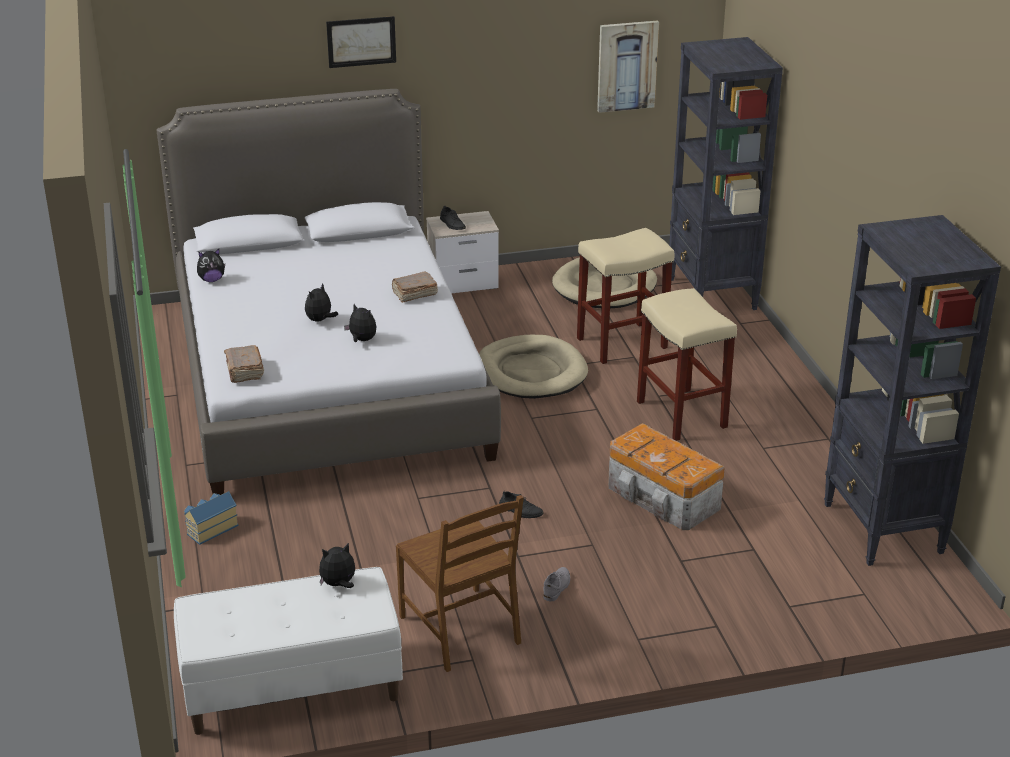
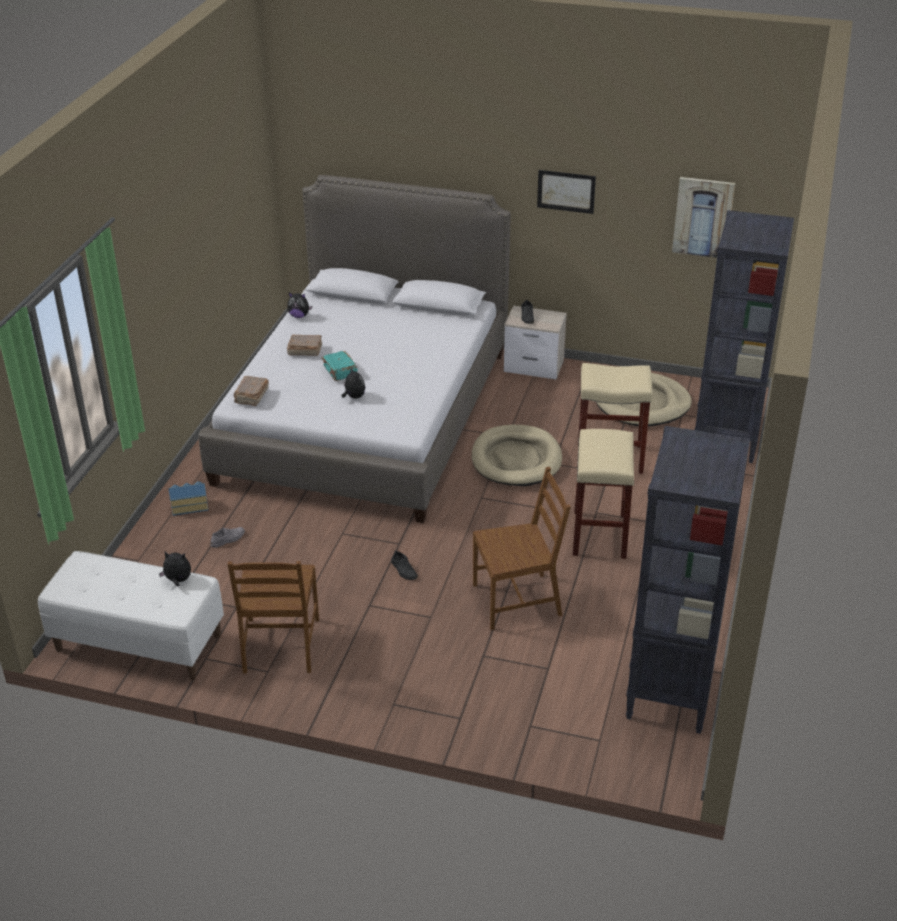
camera: 30 degrees right, 5 degrees up
(320, 320) = (340, 371): plush toy -> turquoise book
(361, 41) = (470, 150): picture -> picture (566, 191)
(414, 294) = (426, 370): brown book -> brown book (304, 351)
(557, 587) = (374, 640): grey shoe -> grey shoe (228, 539)
(663, 499) = (517, 600): storage box -> brown chair

